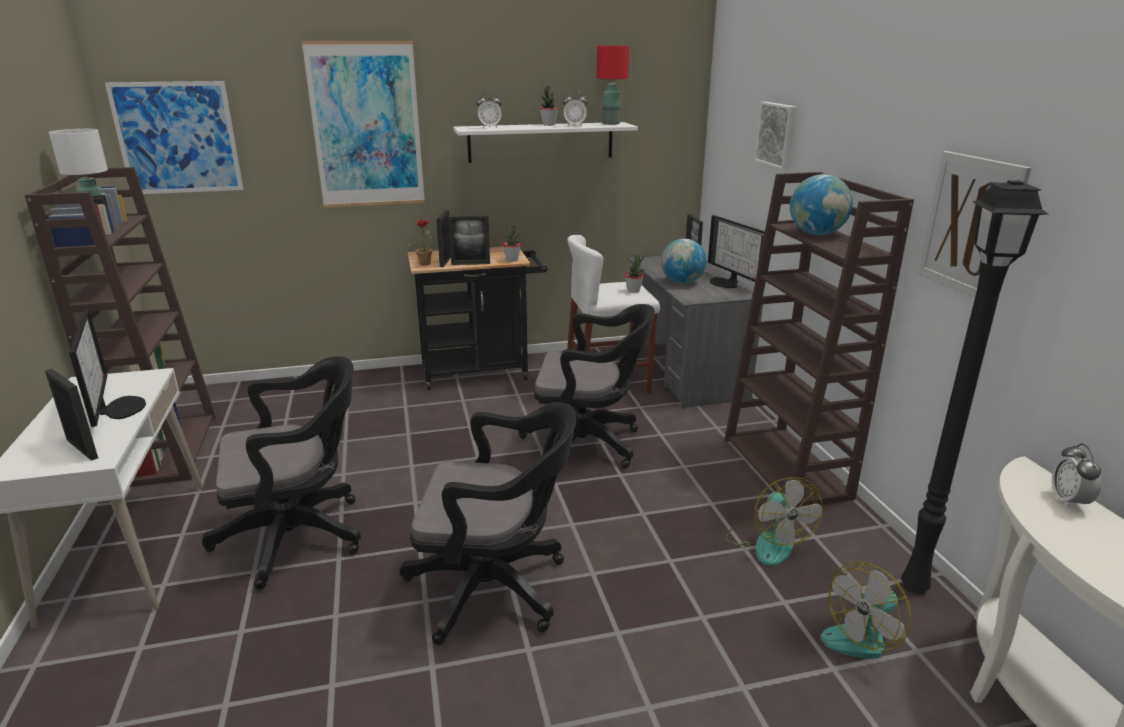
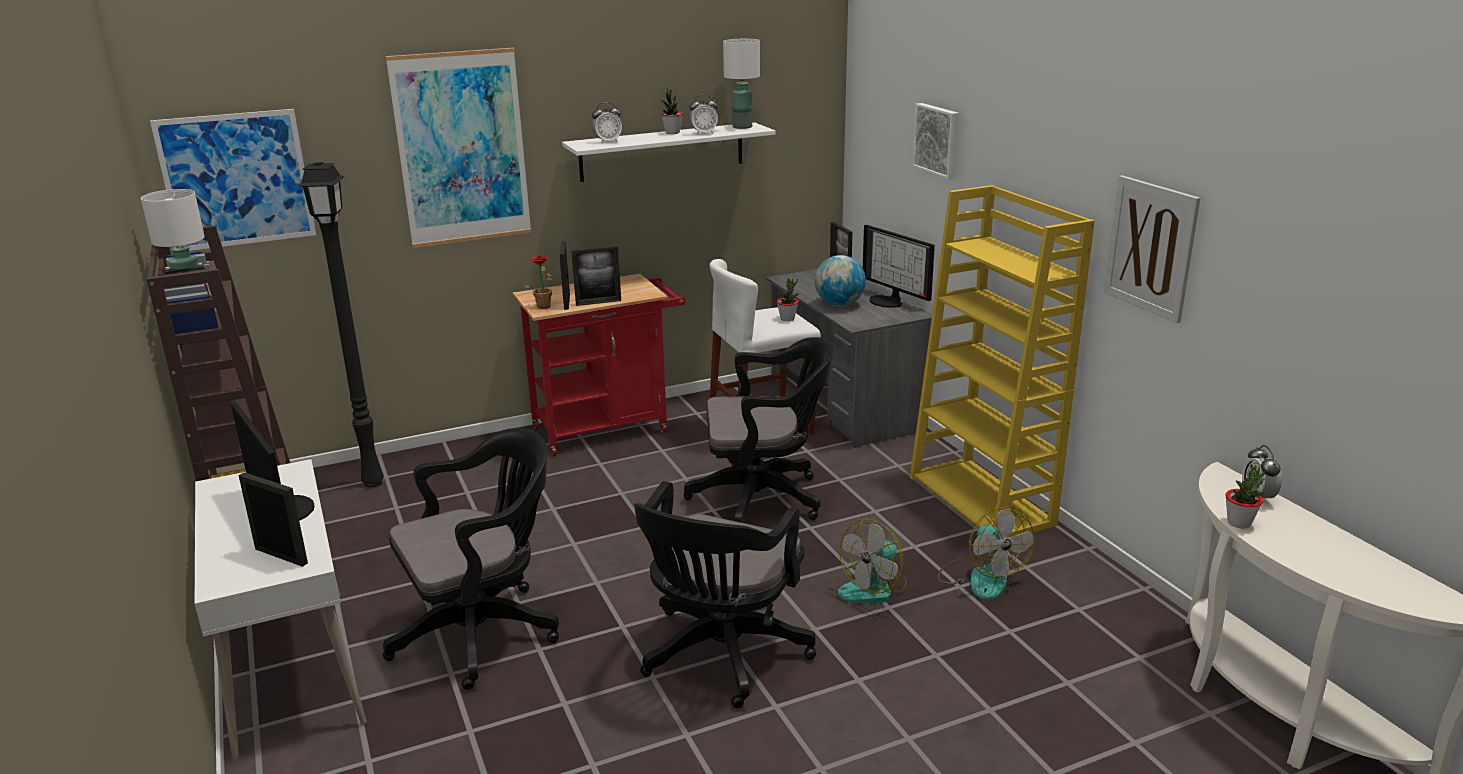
camera: 10 degrees left, 0 degrees up
(481, 372) = (608, 428): black cart -> red cart
(496, 588) = (721, 656): black office chair -> black office chair turned 120 degrees clockwise
(512, 260) = (644, 294): potted plant -> potted plant (1239, 523)
(610, 124) = (741, 127): red table lamp -> white table lamp
(787, 468) = (982, 501): brown bookcase -> yellow bookcase
(816, 234) = (997, 253): globe -> none
(862, 636) = (1088, 651): fan -> fan (873, 588)
(916, 588) = (1130, 602): black floor lamp -> black floor lamp (374, 483)

